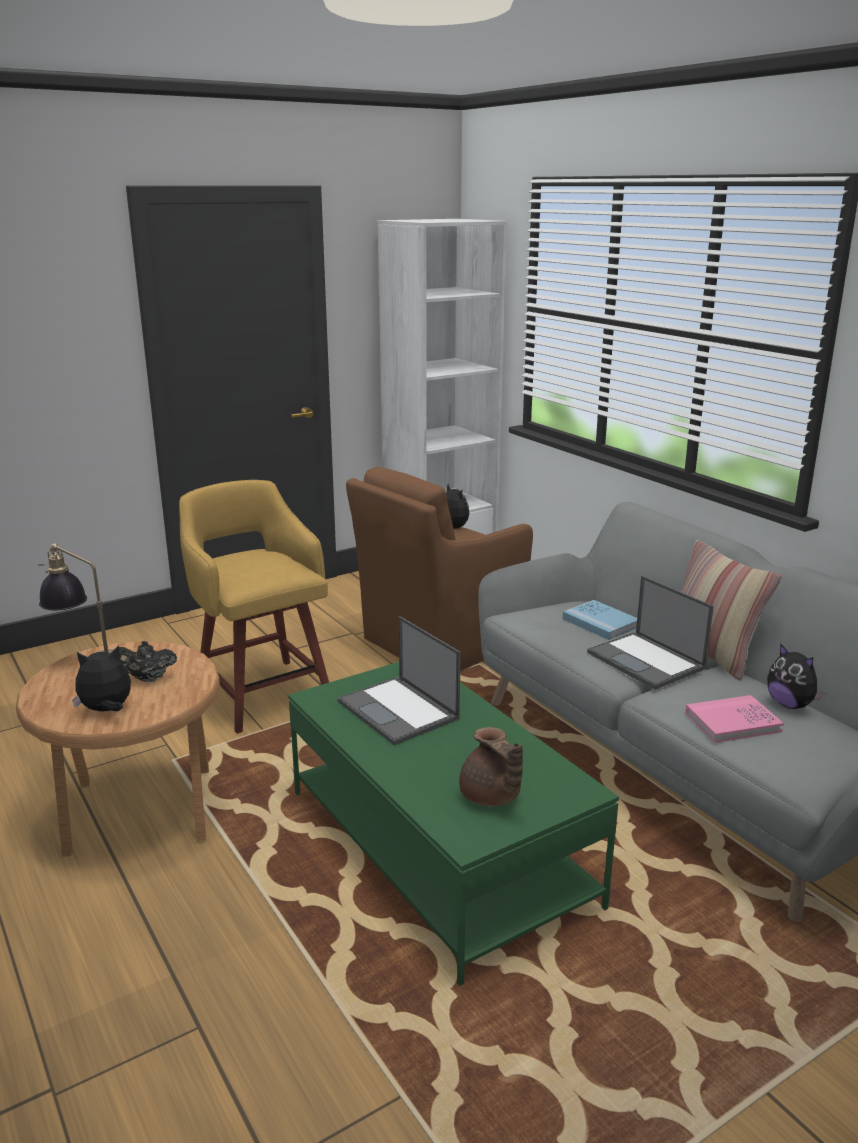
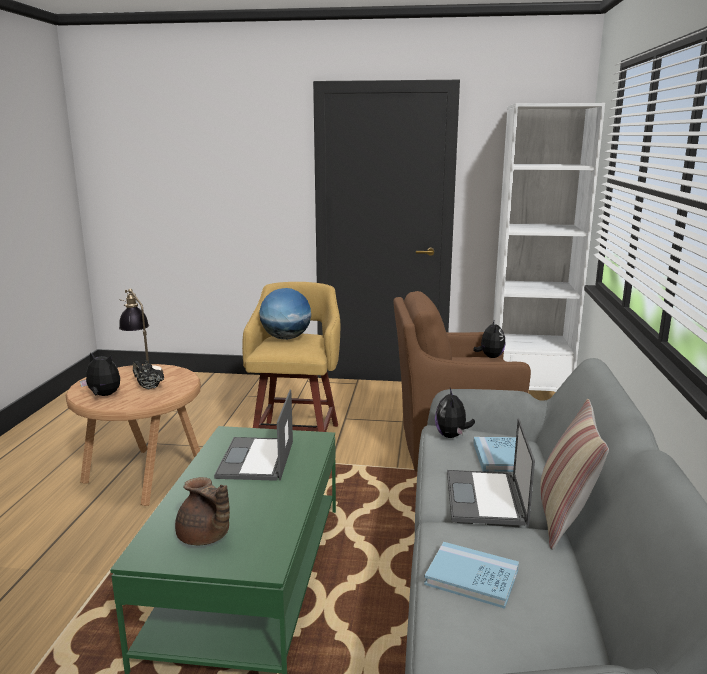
camera: 40 degrees right, 5 degrees down
(241, 563) = (286, 338): none -> globe
(491, 797) = (205, 537): brown teapot -> brown teapot turned 60 degrees counterclockwise
(732, 722) = (471, 577): pink book -> blue book
(790, 705) = (561, 591): plush toy -> plush toy (452, 436)

